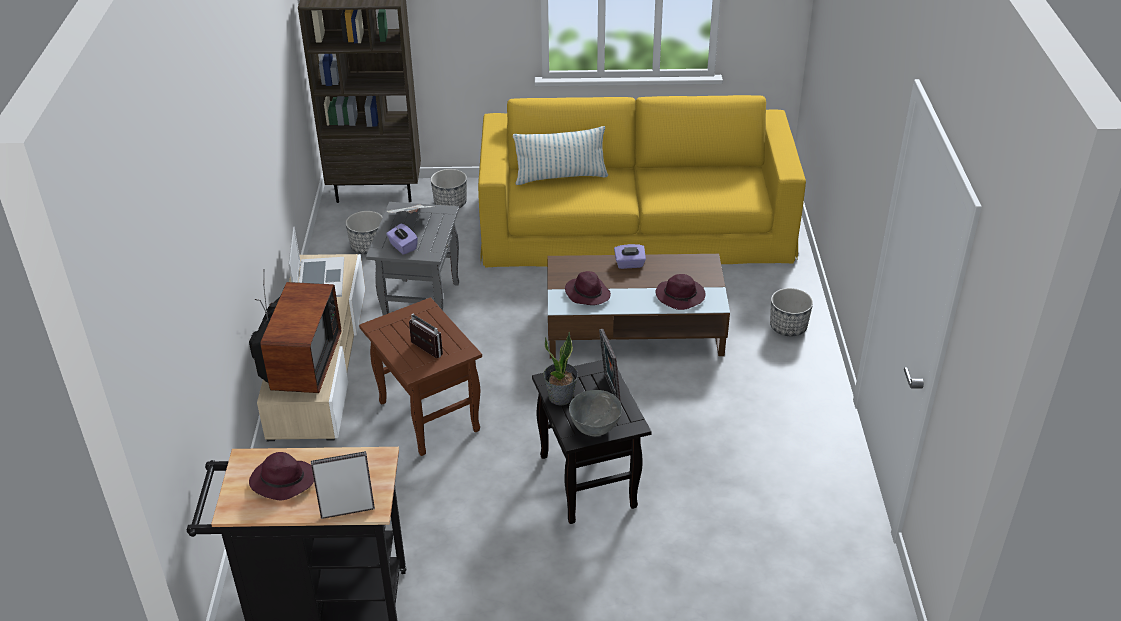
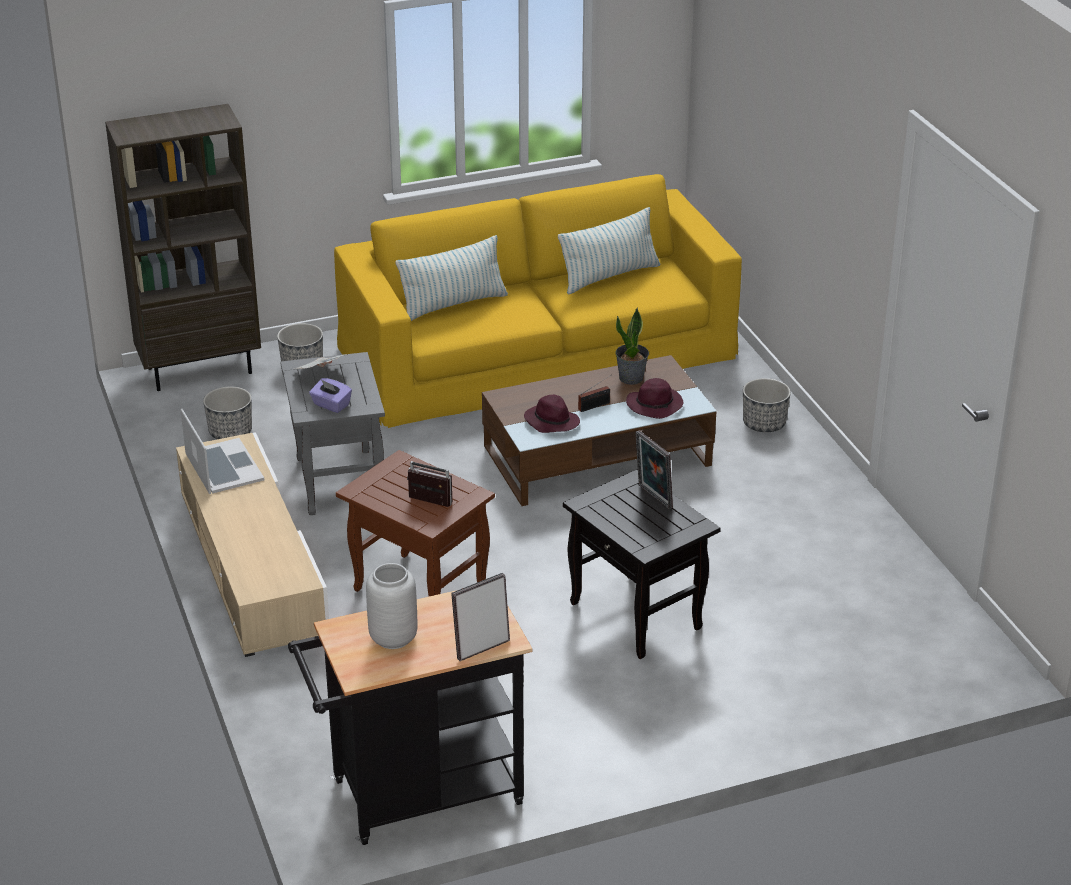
camera: 20 degrees left, 5 degrees down
(282, 481) = (392, 638): purple hat -> grey vase
(299, 365) = (263, 559): television -> none
(561, 397) = (607, 516): potted plant -> potted plant (631, 378)
(594, 428) = (661, 537): grey bowl -> none
(629, 264) = (580, 383): purple tissue box -> none
(631, 287) = (596, 406): none -> radio
(699, 175) = (609, 276): none -> pillow

